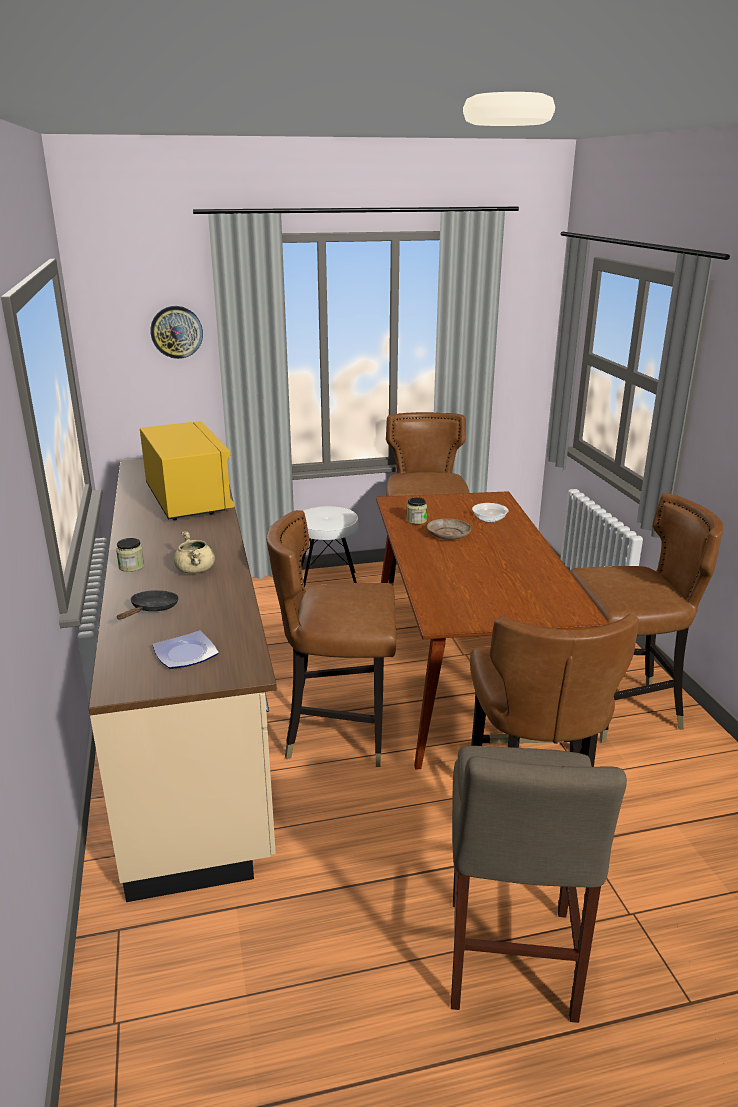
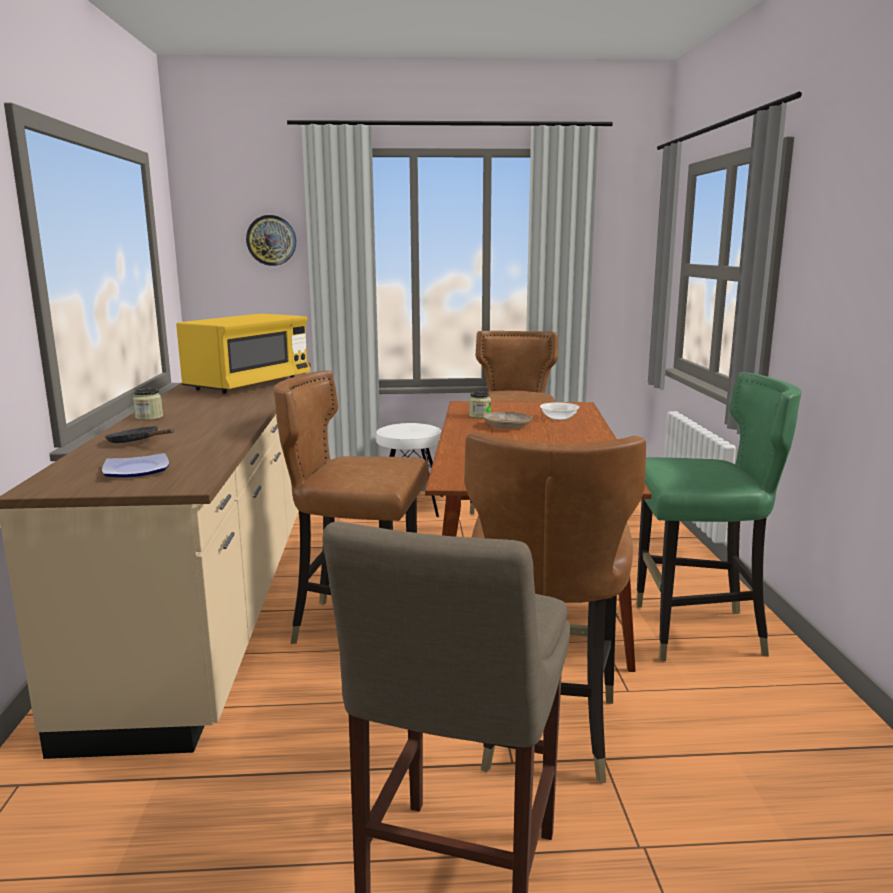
camera: 10 degrees right, 10 degrees down
(152, 609) = (137, 442): black frying pan -> black frying pan turned 90 degrees counterclockwise
(188, 500) = (248, 384): yellow microwave -> yellow microwave turned 45 degrees clockwise
(195, 570) = (208, 422): beige cooking pot -> none
(621, 710) = (695, 632): brown chair -> green chair

